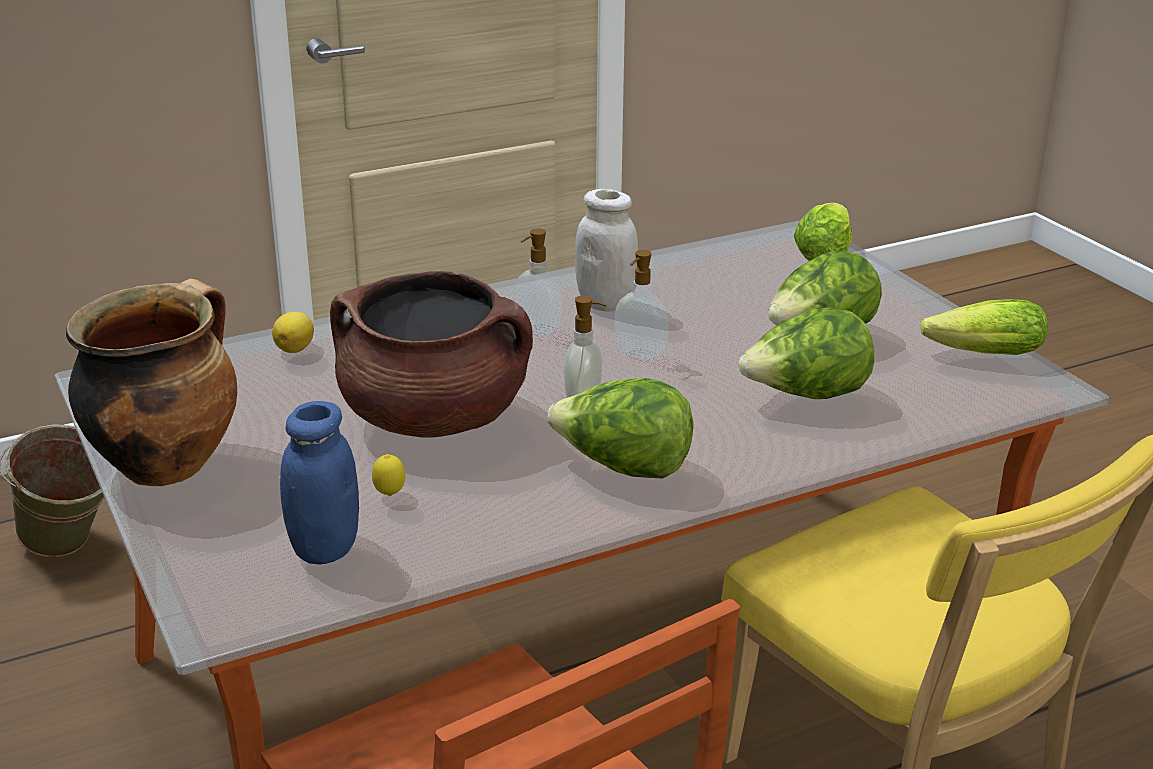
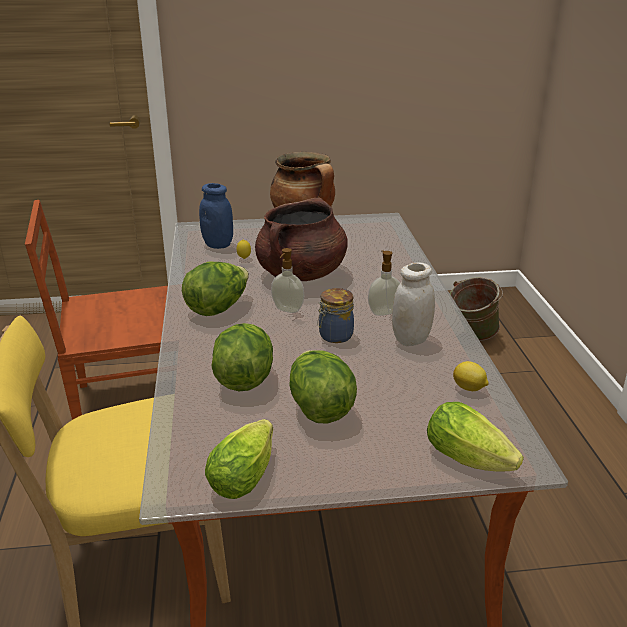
camera: 110 degrees right, 0 degrees up
(296, 349) = (394, 253): lemon -> lemon (469, 388)
(639, 354) = (334, 336): soap dispenser -> jar

